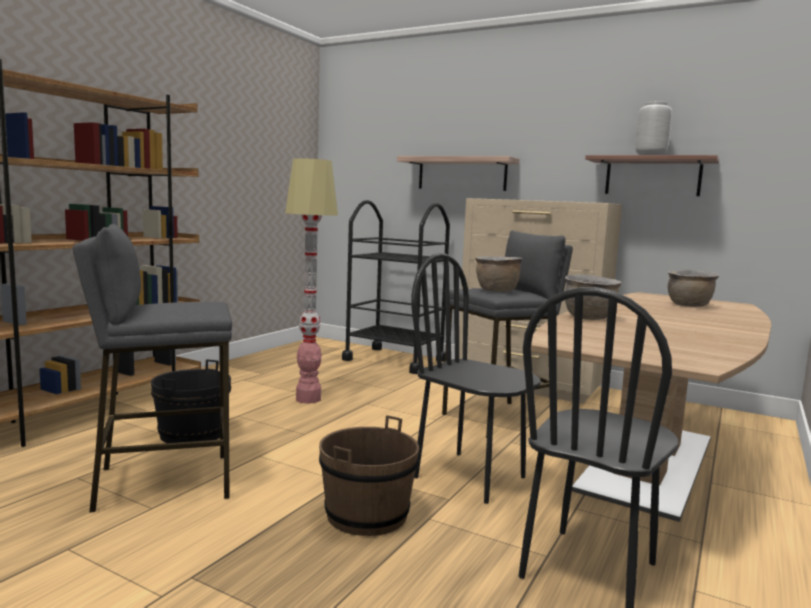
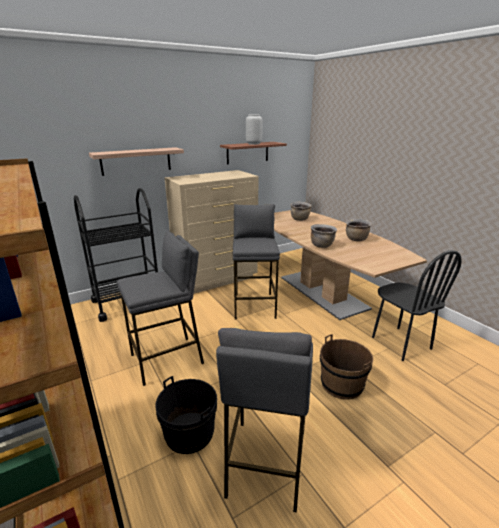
camera: 60 degrees left, 15 degrees up
(308, 399) = (167, 359): floor lamp -> grey stool
(470, 477) = (315, 339): black chair -> none
(496, 291) = (259, 244): brown cooking pot -> brown cooking pot (356, 239)

